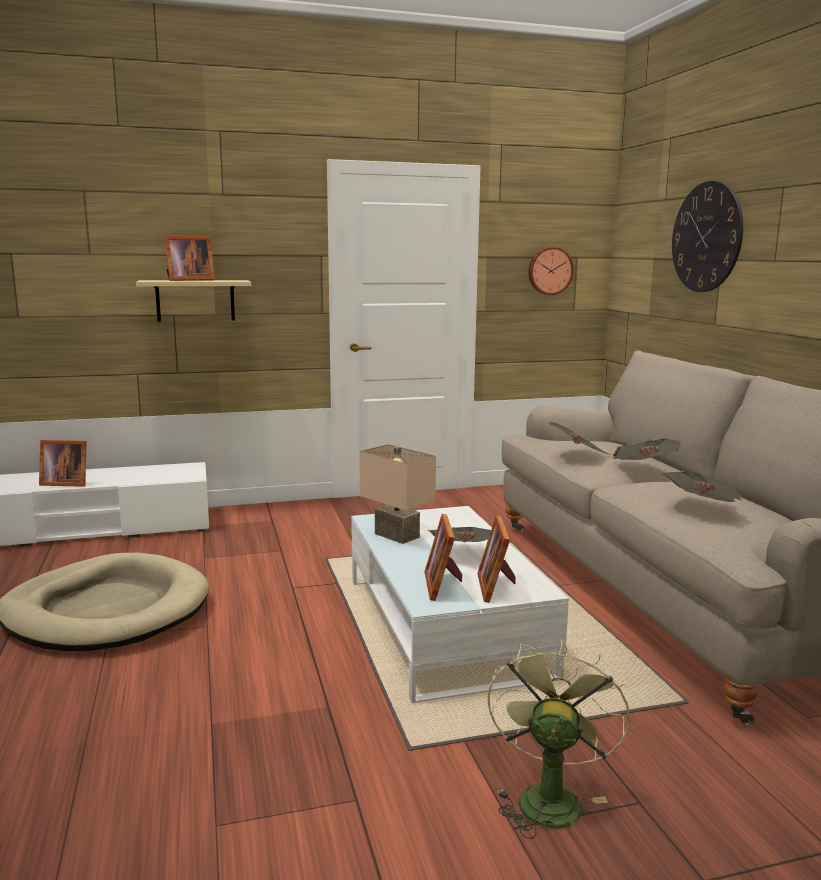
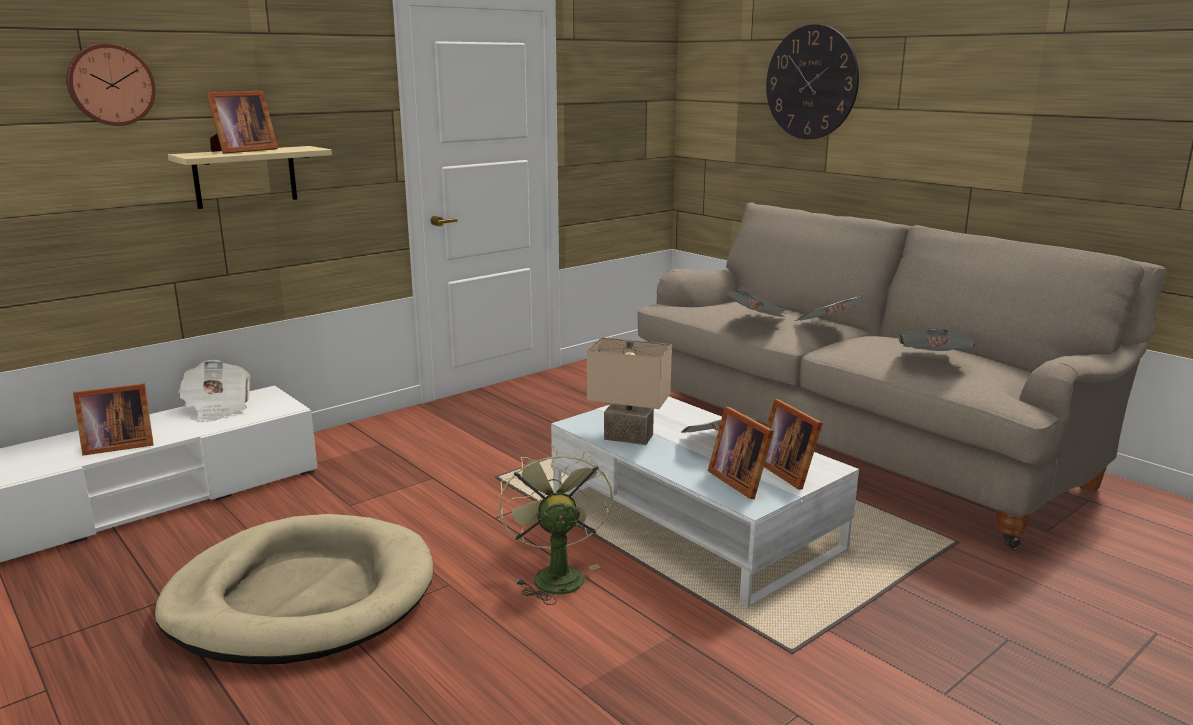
camera: 25 degrees left, 5 degrees up
(150, 470) = (217, 408): none -> newspaper
(548, 796) = (941, 657): green fan -> green fan (555, 574)
(549, 271) = (623, 117): wall clock -> wall clock (110, 85)

